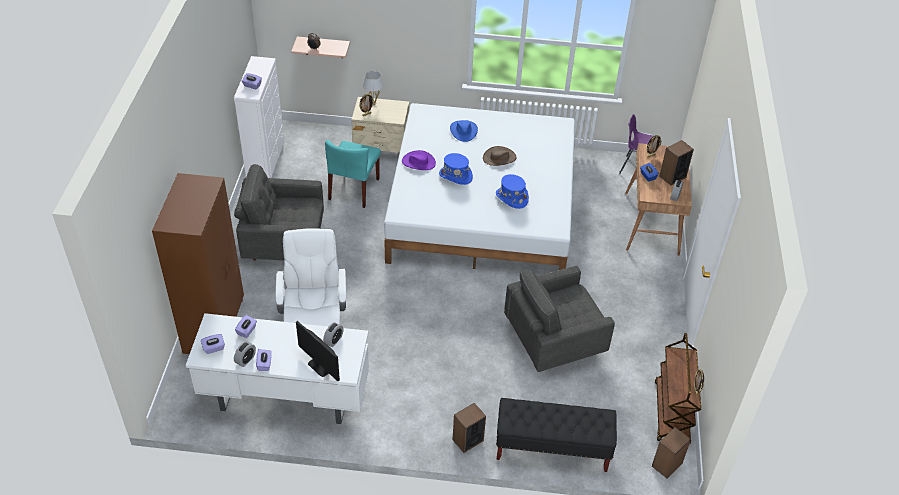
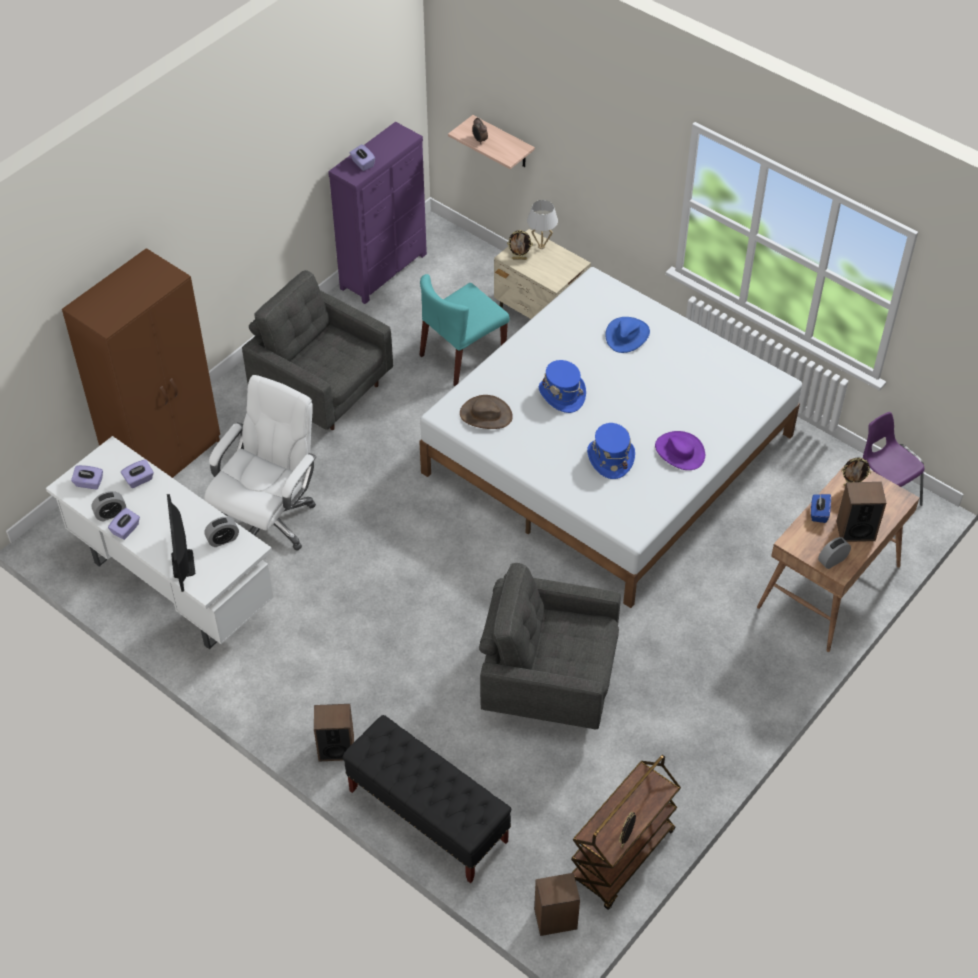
camera: 35 degrees right, 5 degrees up
(266, 162) = (385, 271): white dresser -> purple dresser
(418, 162) = (530, 354): purple hat -> purple hat (680, 451)
(499, 158) = (642, 395): brown hat -> brown hat (485, 415)

